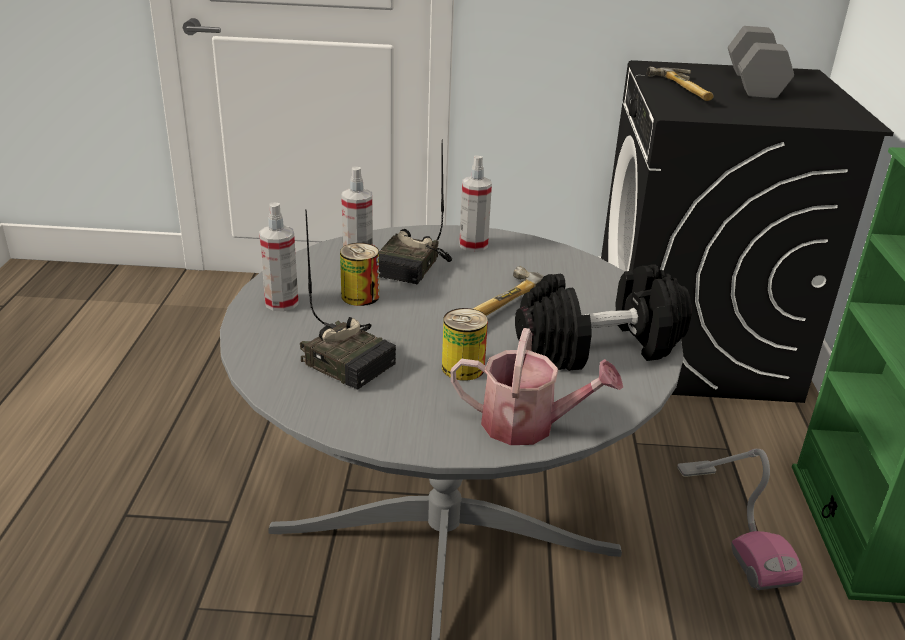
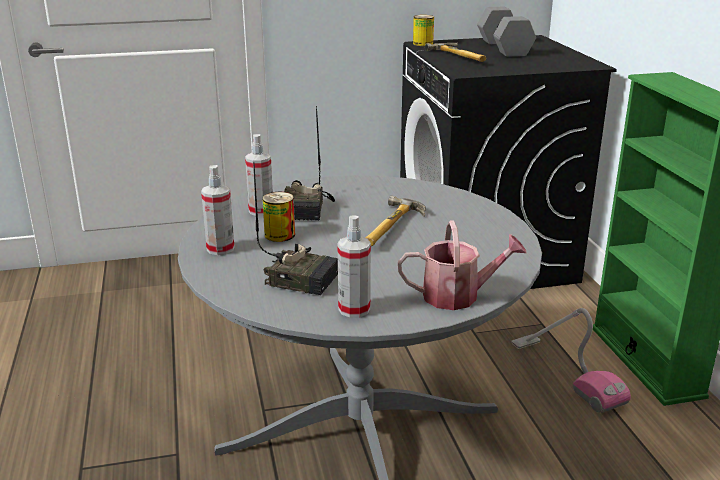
camera: 15 degrees left, 5 degrees down
(463, 368) = (389, 269): can -> can (423, 44)
(473, 245) = (343, 188): spray bottle -> spray bottle (354, 309)
(599, 346) = (477, 240): black dumbbell -> none

